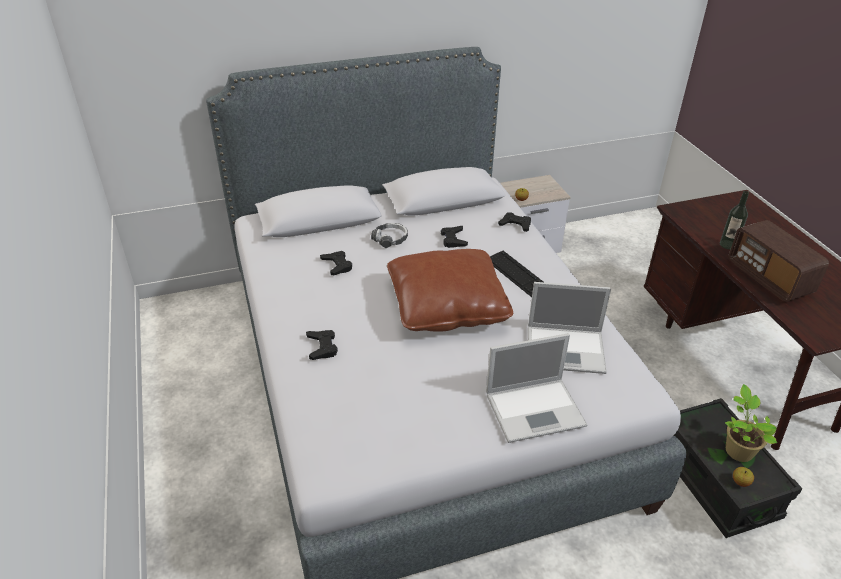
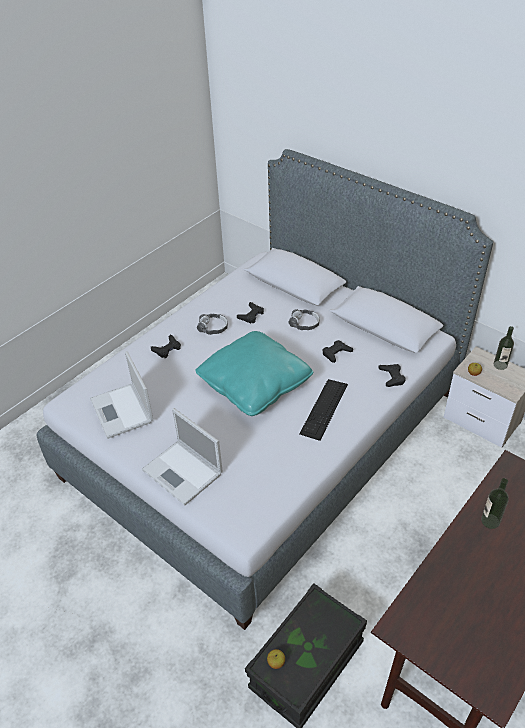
camera: 60 degrees right, 5 degrees up
(325, 299) = (213, 327): none -> headphones
(447, 306) = (254, 384): brown pillow -> turquoise pillow
(523, 184) = (500, 365): none -> bottle
(567, 349) = (260, 466): laptop -> laptop (122, 411)
(737, 449) = (313, 651): potted plant -> none
(769, 278) = (462, 567): radio -> none

